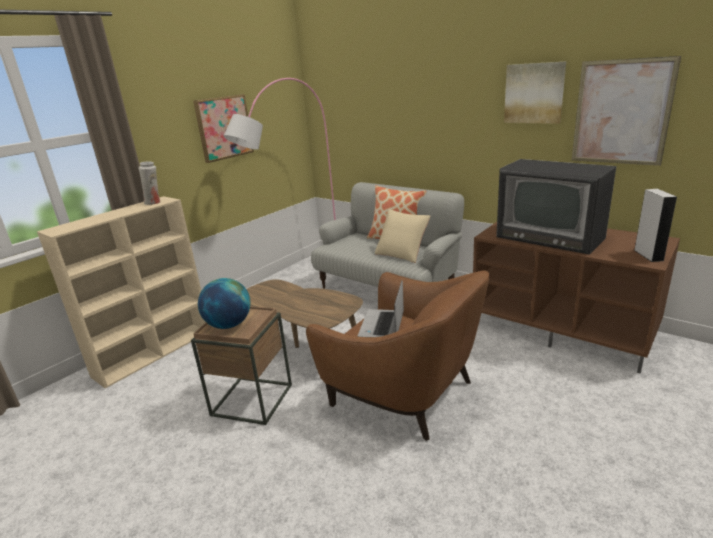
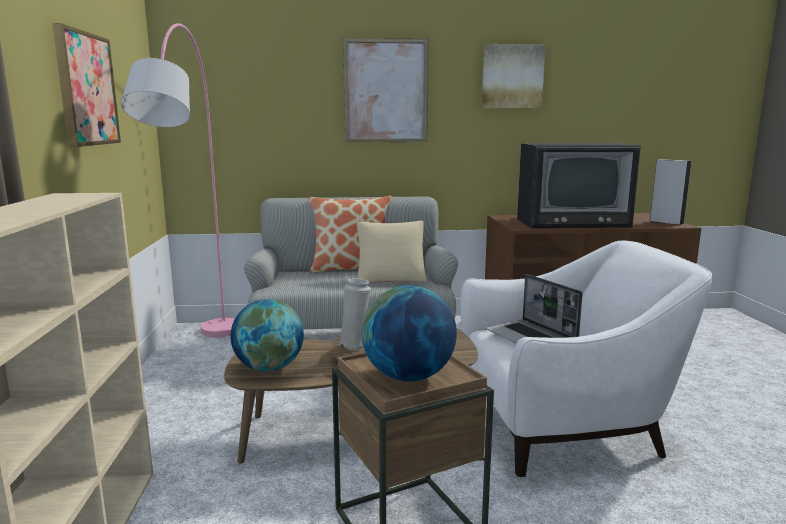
camera: 45 degrees left, 10 degrees down
(154, 203) = (71, 198): white vase -> white vase (354, 345)
(254, 297) = (269, 368): none -> globe
(404, 392) = (563, 427): brown armchair -> white armchair
(621, 112) = (595, 97): picture -> picture (386, 91)

